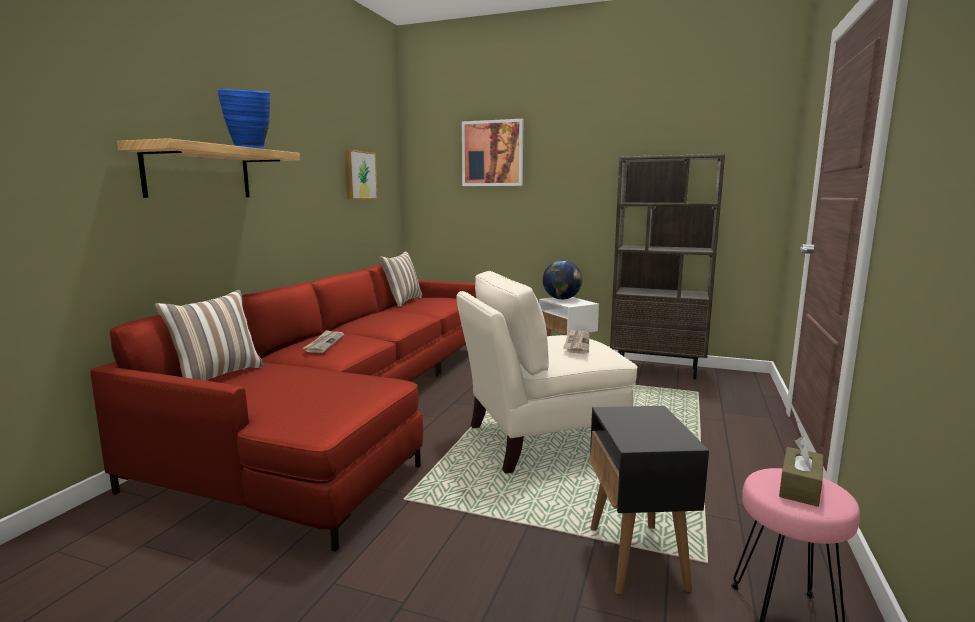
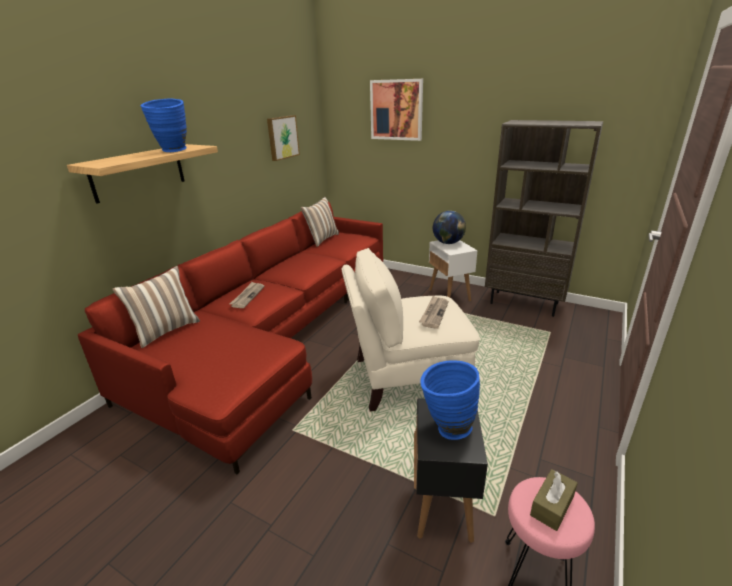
camera: 10 degrees right, 15 degrees up
(641, 426) = (446, 428): none -> blue vase

